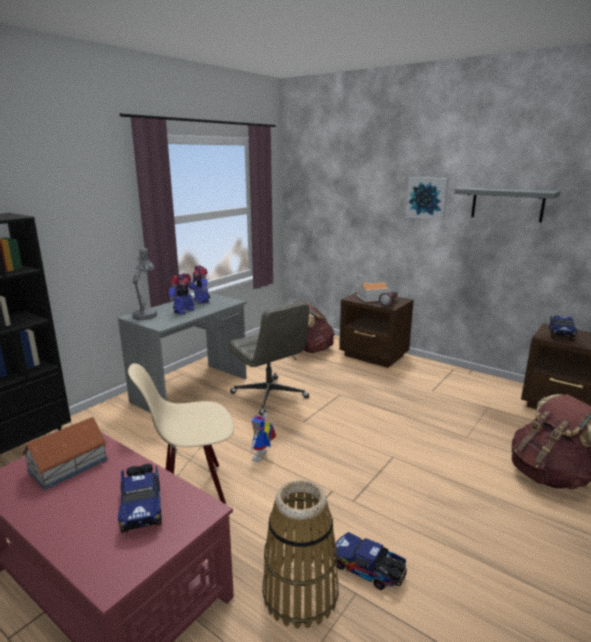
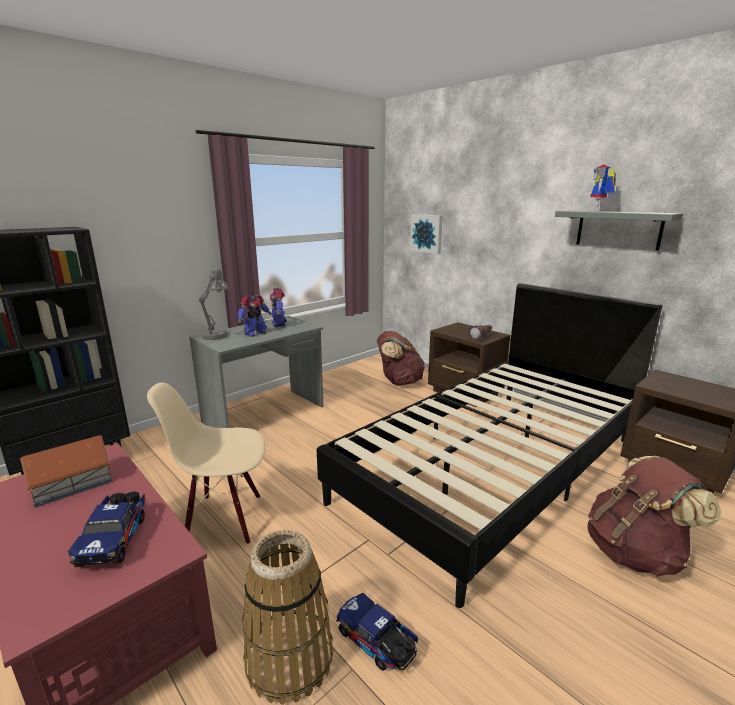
camera: 10 degrees right, 0 degrees up
(262, 457) = (307, 492): toy robot -> toy robot (598, 211)
(270, 396) = (340, 427): grey office chair -> none
(369, 298) = (461, 330): toy house -> none
(419, 419) = (493, 468): none -> black bed
(427, 198) = (528, 223): picture -> picture (427, 233)
(561, 334) = (674, 383): toy truck -> none

